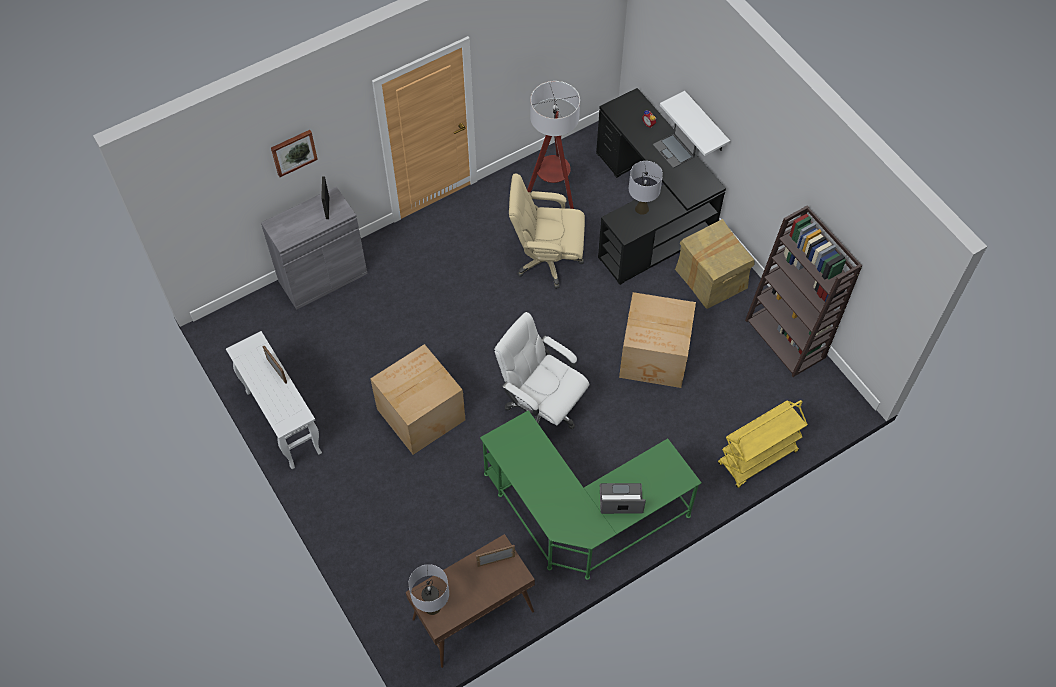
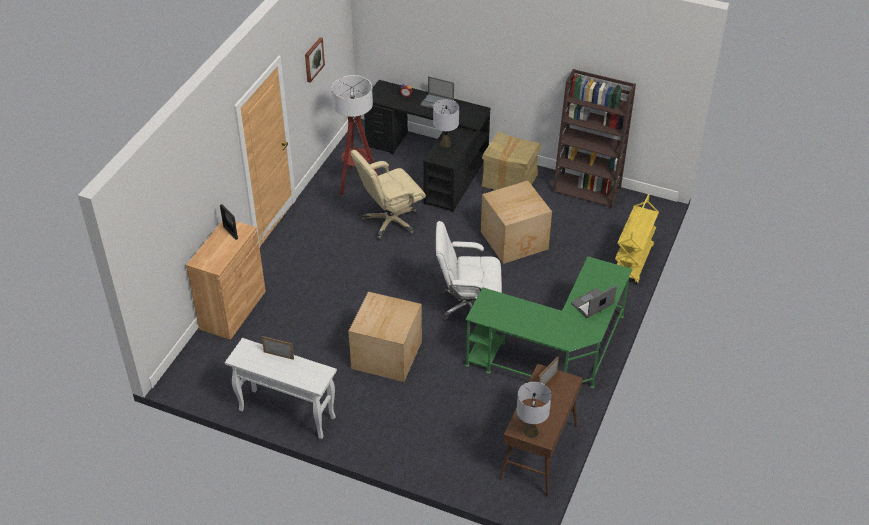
camera: 35 degrees left, 15 degrees down
(293, 152) = (198, 185): picture -> picture (313, 59)
(323, 277) = (232, 310): grey cabinet -> brown cabinet
(705, 123) = (456, 66): white shelf -> none

